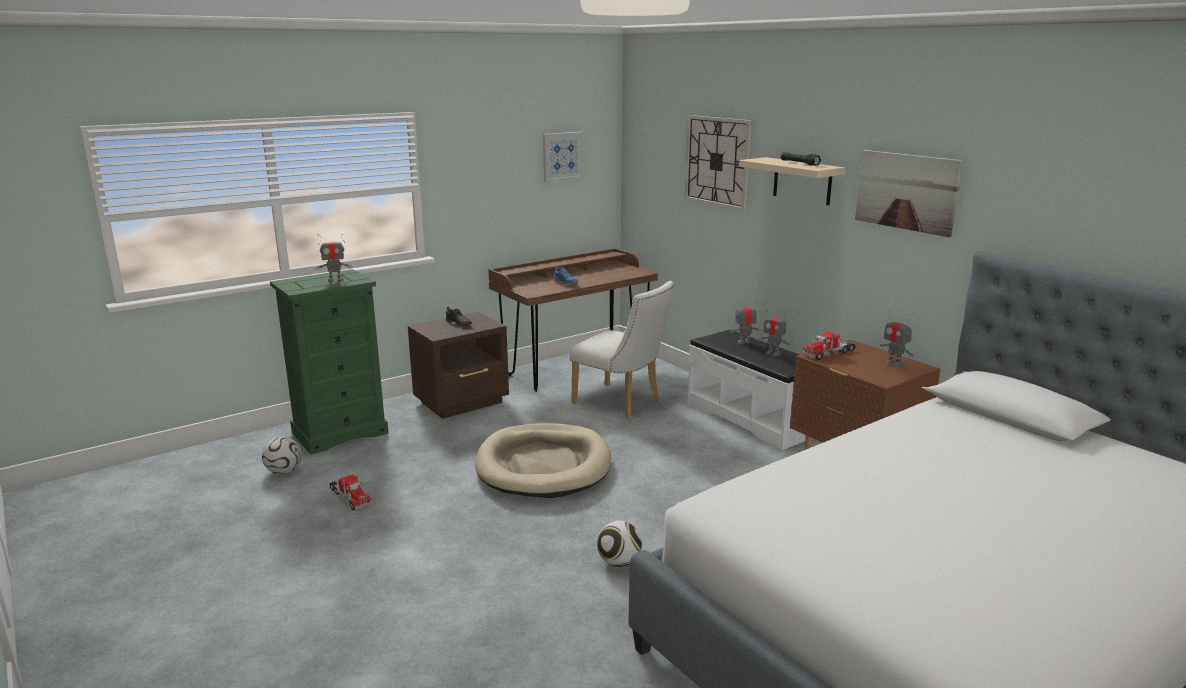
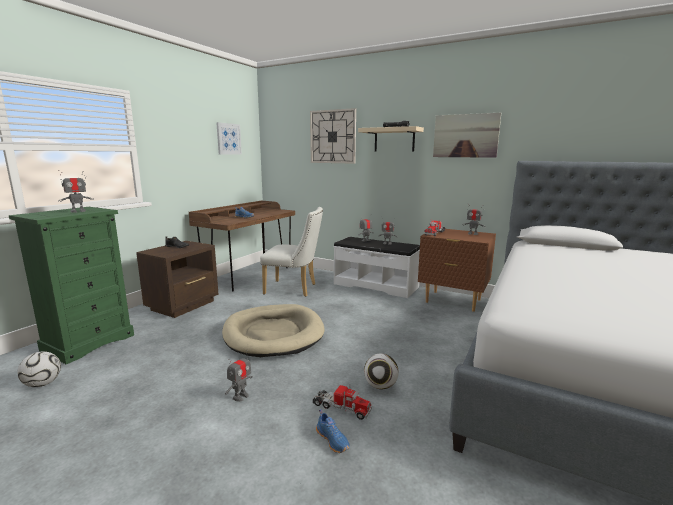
camera: 25 degrees left, 5 degrees down
(350, 497) = (124, 391): toy truck -> toy truck (341, 408)
(456, 532) = (240, 396): none -> toy robot
(517, 602) = (333, 440): none -> blue shoe

